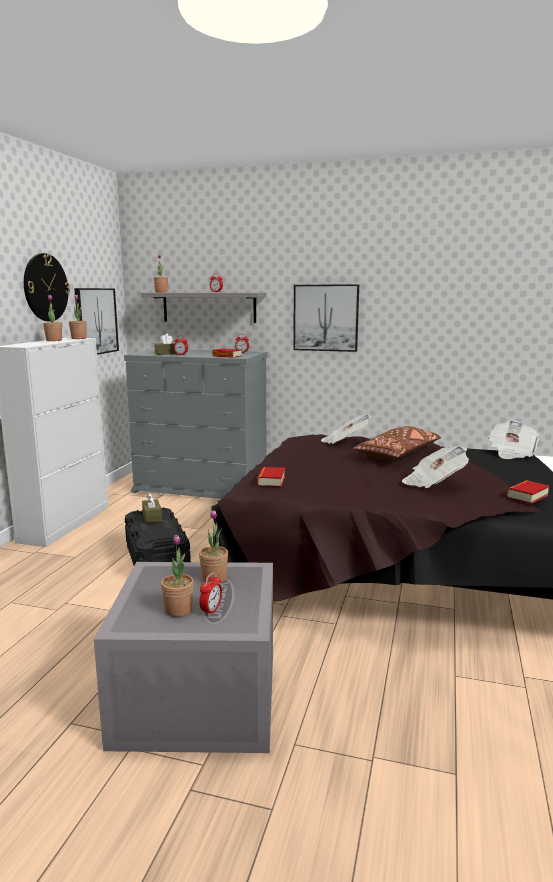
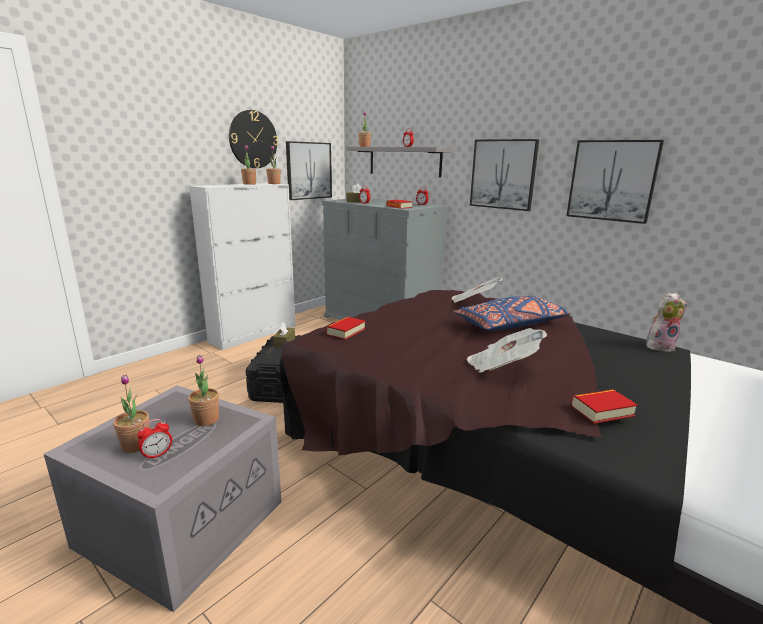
camera: 25 degrees right, 5 degrees up
(398, 454) = (511, 325): brown pillow -> blue pillow
(430, 320) = (612, 180): none -> picture
(511, 453) = (659, 346): newspaper -> plush toy

